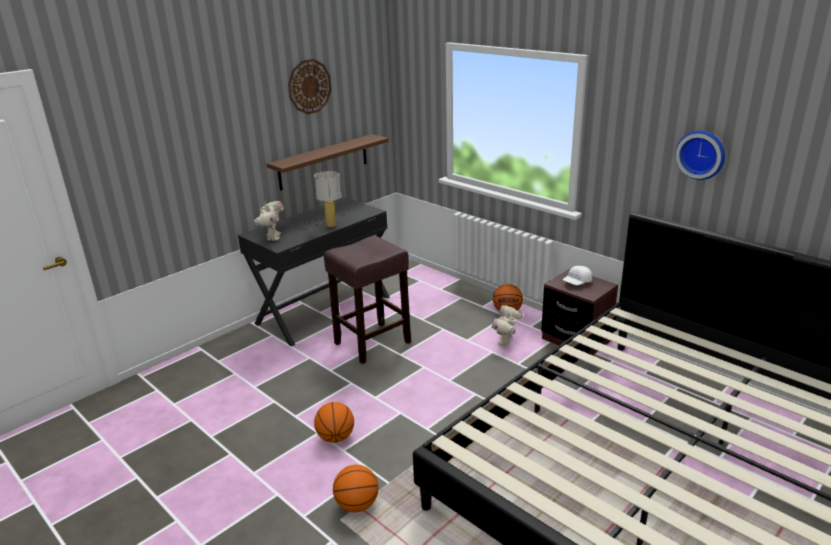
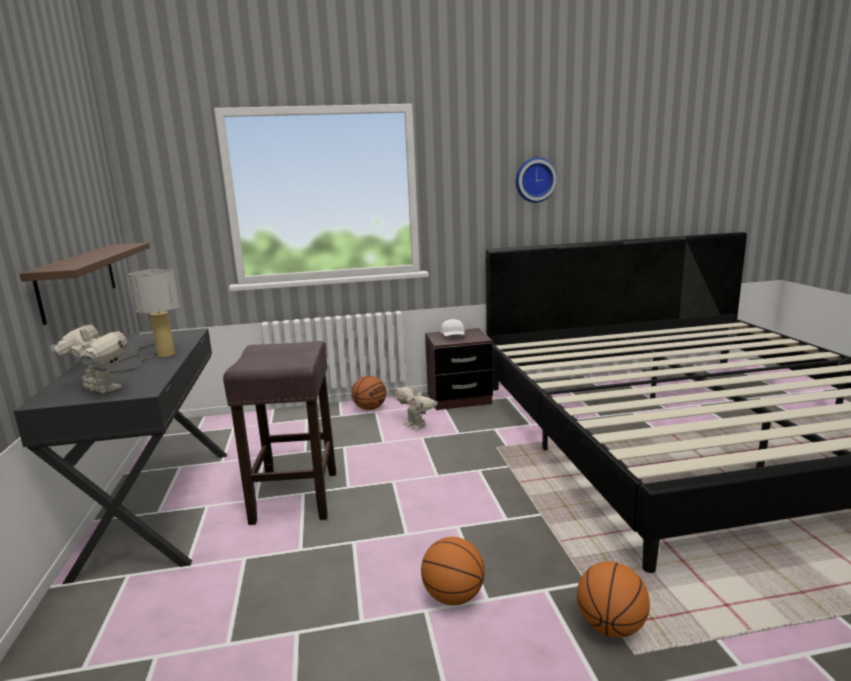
camera: 55 degrees left, 10 degrees down
(309, 86) = (44, 151): wall clock -> none

